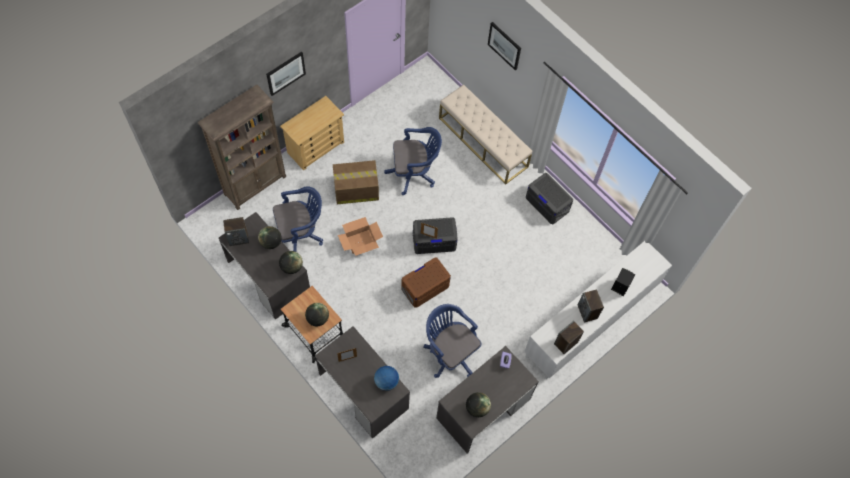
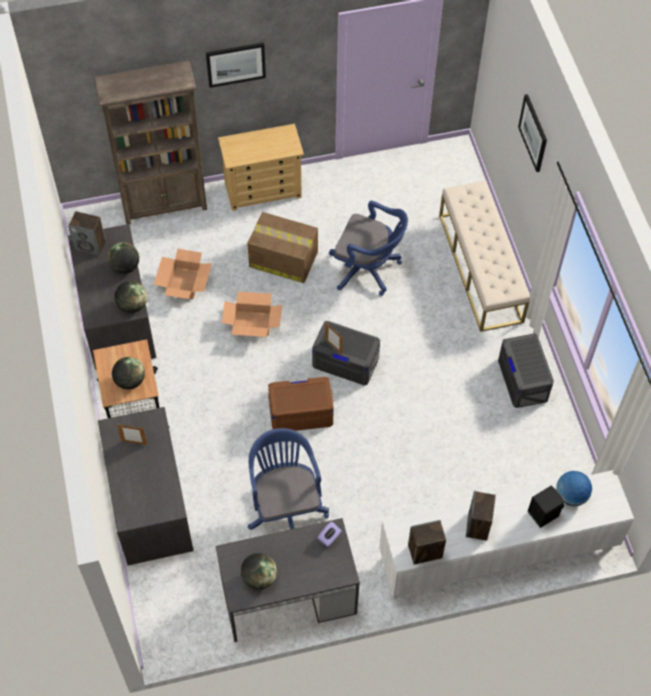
camera: 30 degrees right, 5 degrees down
(300, 234) = (184, 283): blue office chair -> cardboard box
(386, 382) = (164, 491): globe -> globe (571, 495)

